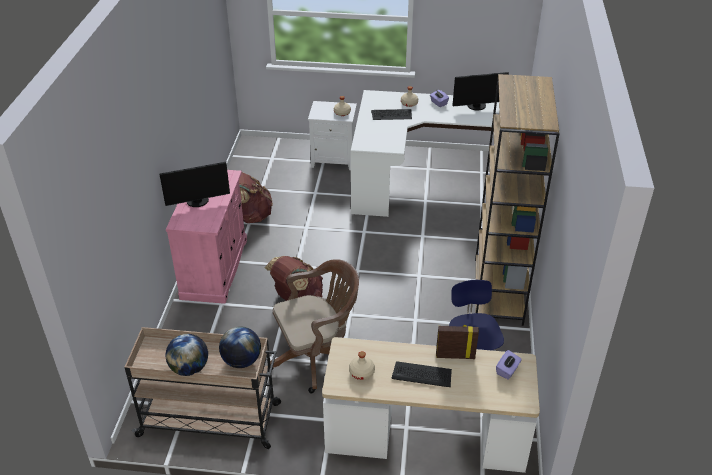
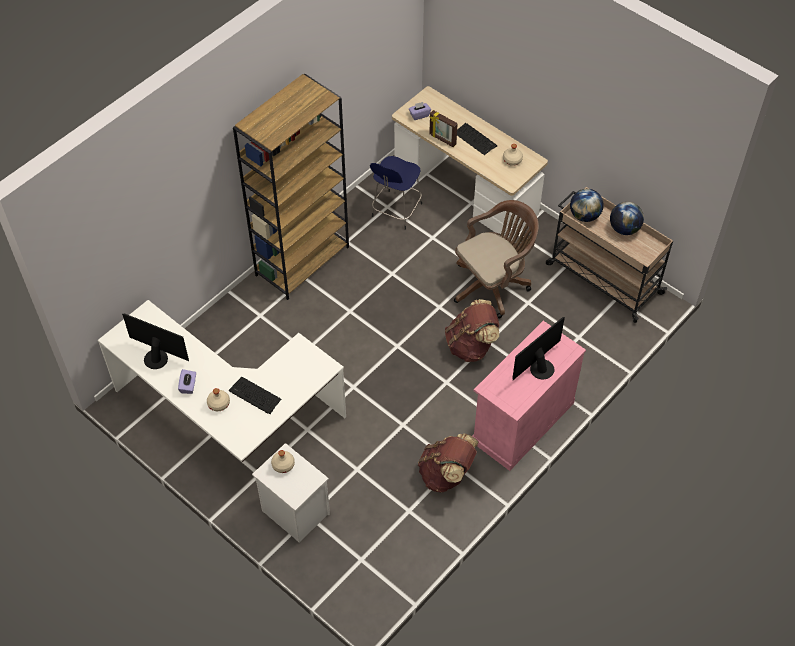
camera: 145 degrees left, 15 degrees up
(198, 202) = (539, 367): monitor -> monitor turned 60 degrees counterclockwise
(317, 357) = (493, 284): brown office chair -> brown office chair turned 135 degrees clockwise

